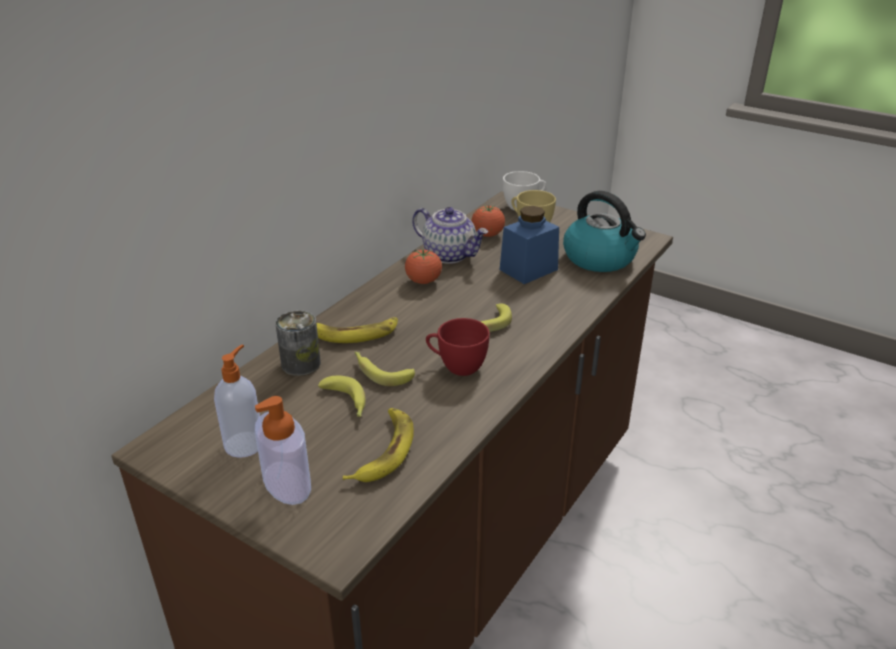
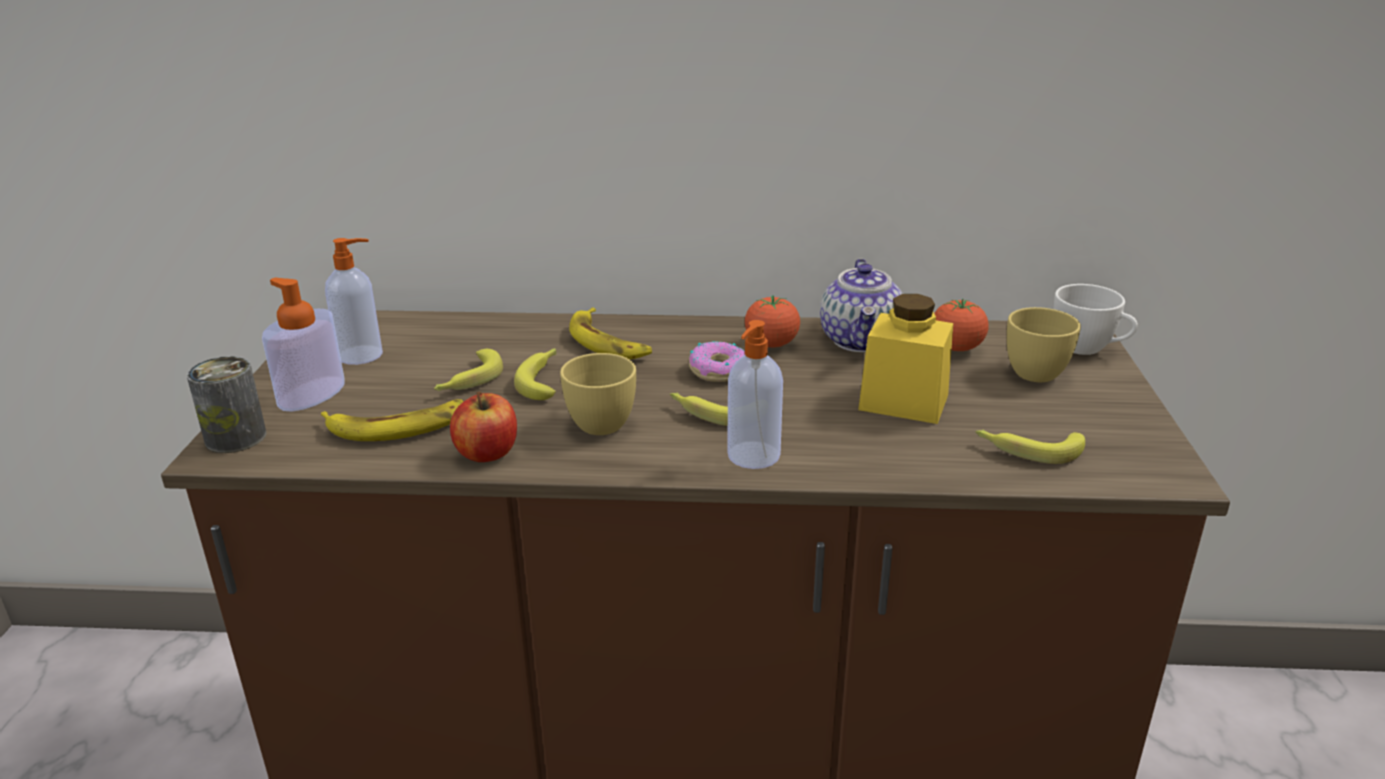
camera: 60 degrees right, 5 degrees down
(301, 364) = (519, 336): can -> can (236, 437)
(437, 308) = (719, 370): none -> donut
(456, 366) = (599, 420): red cup -> yellow cup
(458, 419) = (487, 453): none -> apple
(528, 269) = (903, 402): blue jar -> yellow jar
(544, 330) = (752, 456): none -> soap dispenser
(600, 258) = (1028, 449): kettle -> banana

